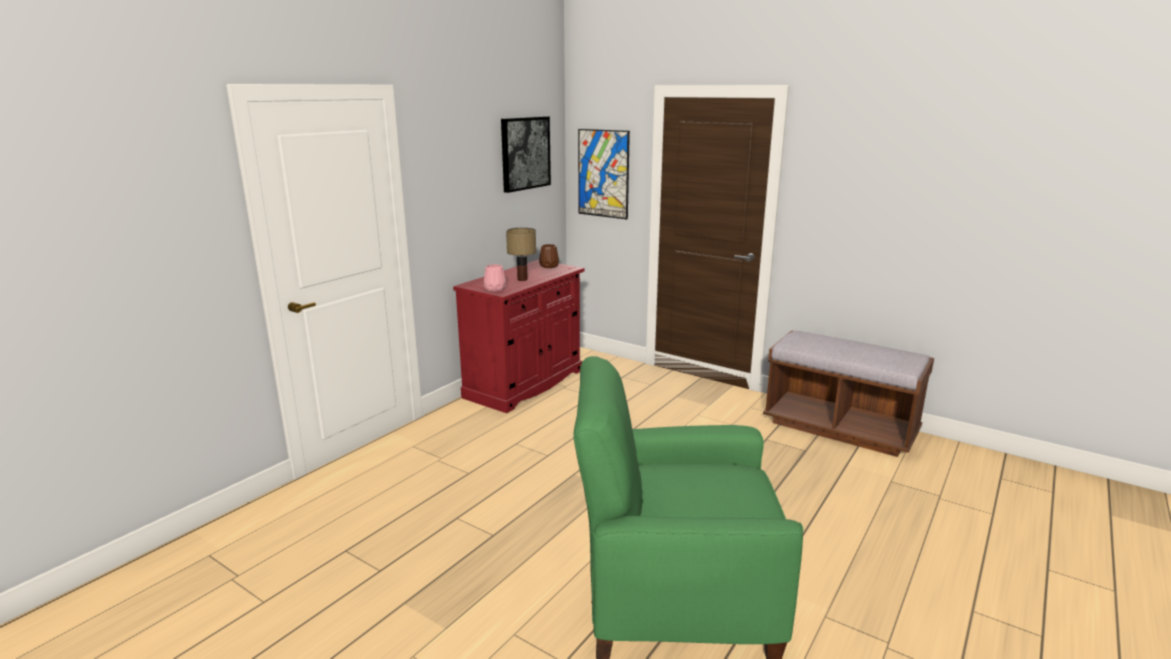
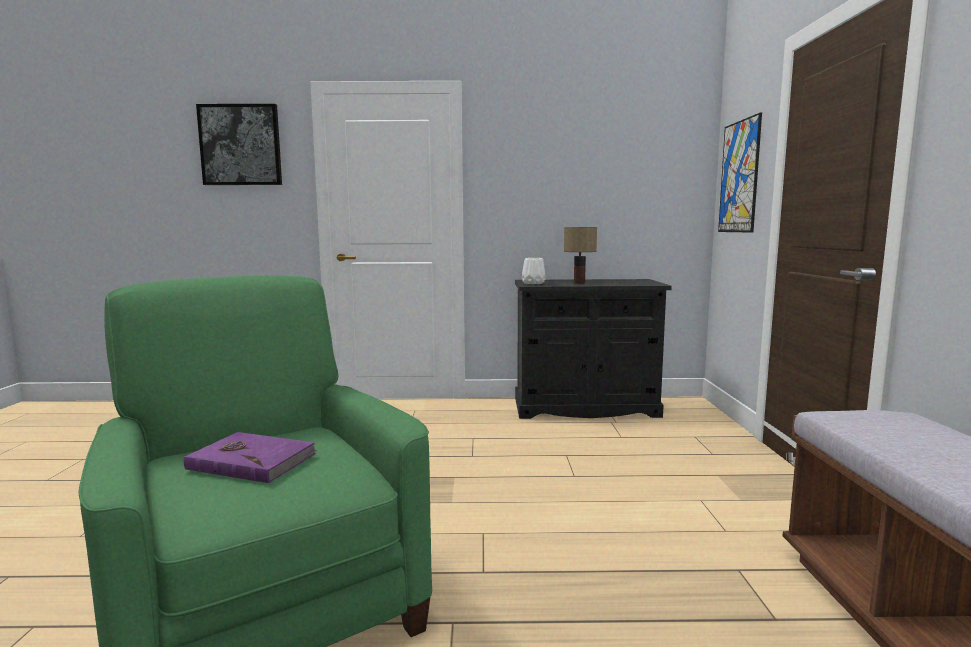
camera: 55 degrees right, 10 degrees down
(494, 289) = (532, 283): pink vase -> white vase
(525, 153) = (640, 155): picture -> picture (241, 145)
(525, 384) = (585, 407): red cabinet -> black cabinet
(549, 266) = (641, 281): brown vase -> none
(699, 494) = (252, 460): none -> purple book

